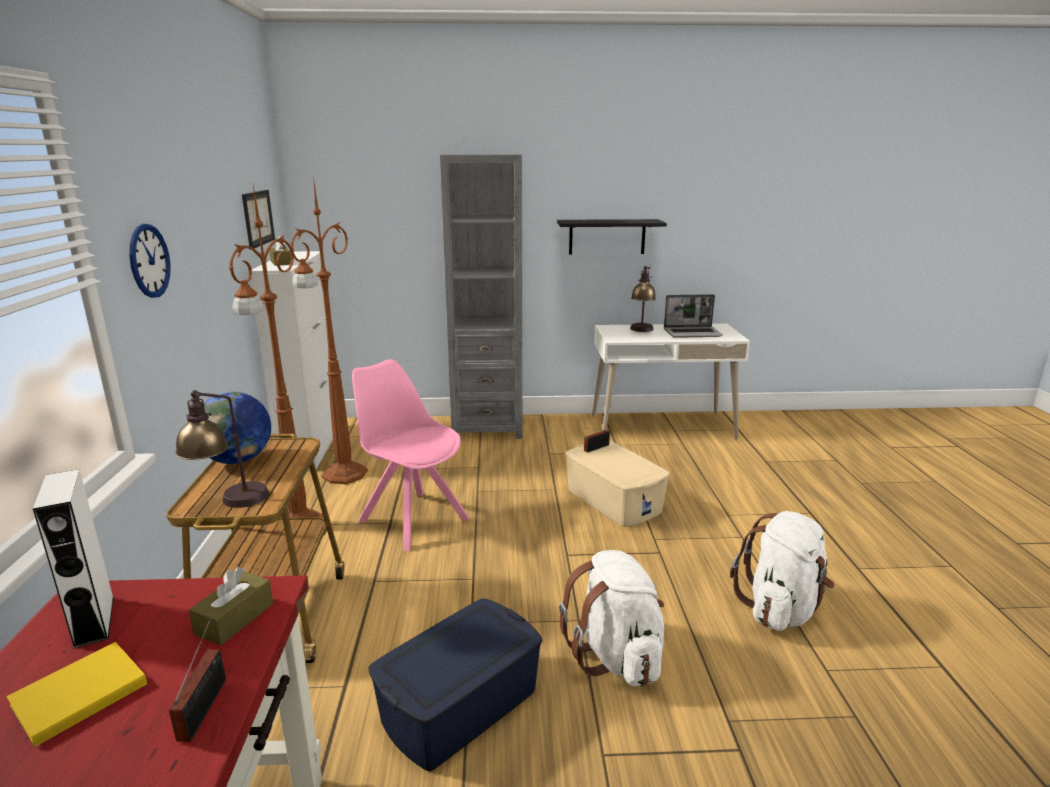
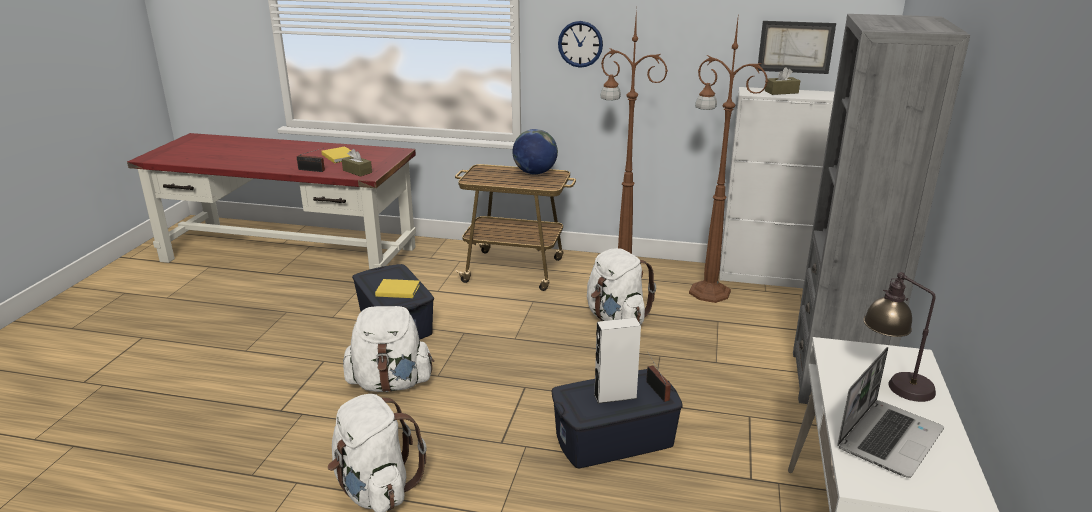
camera: 105 degrees right, 5 degrees up
(94, 621) = (381, 154): white speaker -> white speaker (615, 396)
(230, 504) = (479, 175): table lamp -> none
(412, 518) = (616, 319): pink chair -> white backpack
(470, 640) = (397, 290): none -> yellow book
(607, 236) = (989, 217): black shelf -> none
(614, 500) = (614, 439): beige storage box -> blue storage box
(692, 333) = (888, 438): laptop -> laptop turned 150 degrees counterclockwise

